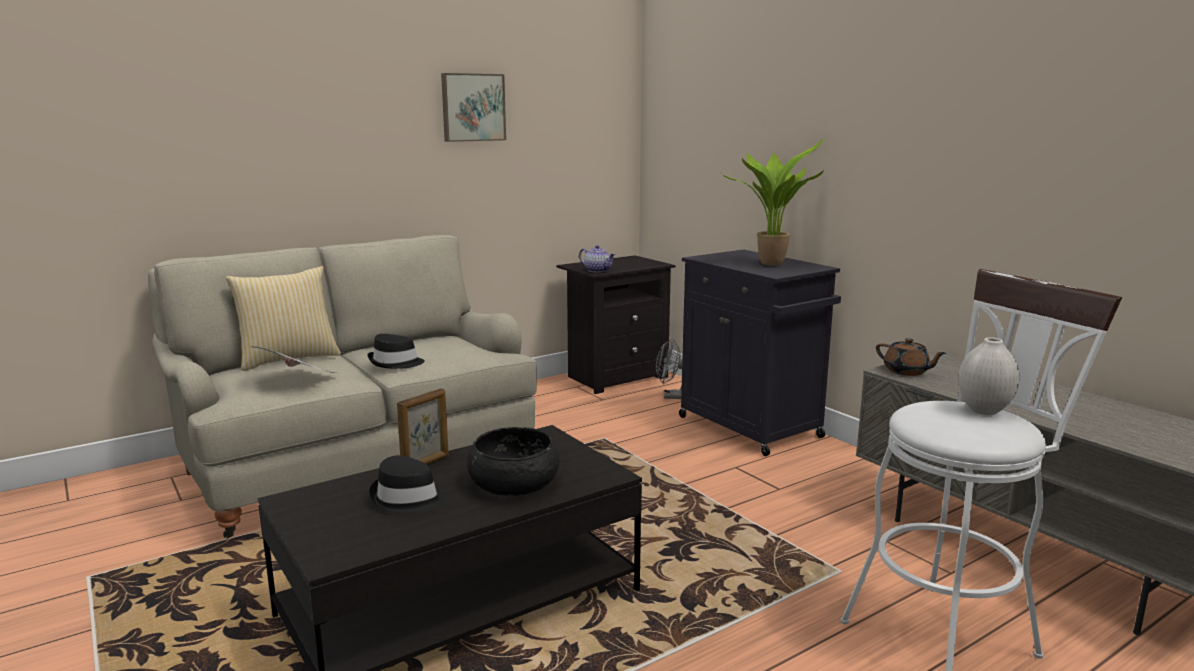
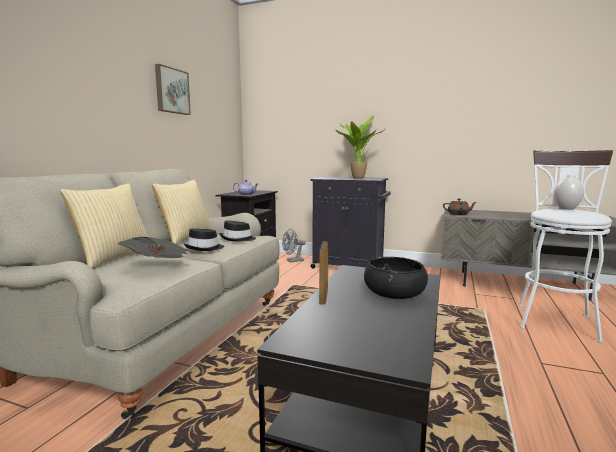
camera: 35 degrees left, 5 degrees down
(408, 499) = (361, 316): black hat -> black hat (237, 239)
(414, 341) = (185, 238): none -> pillow

